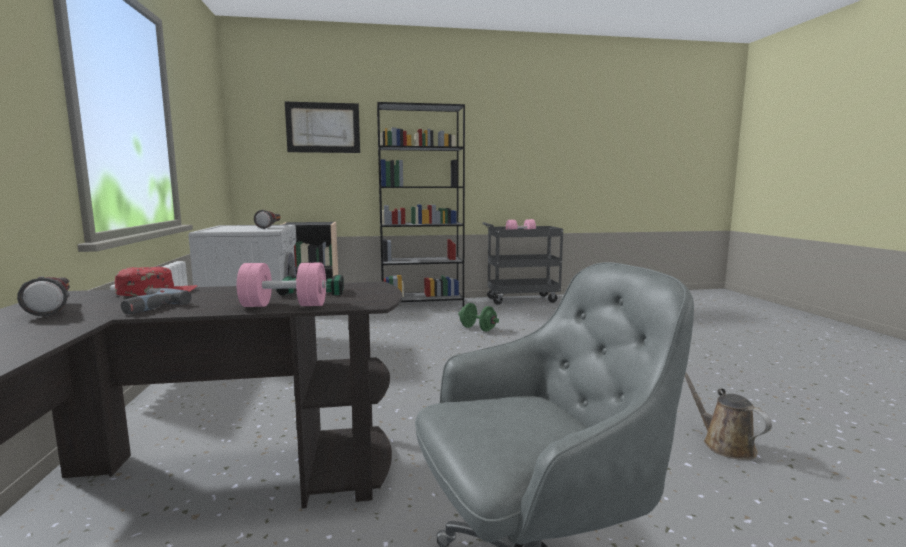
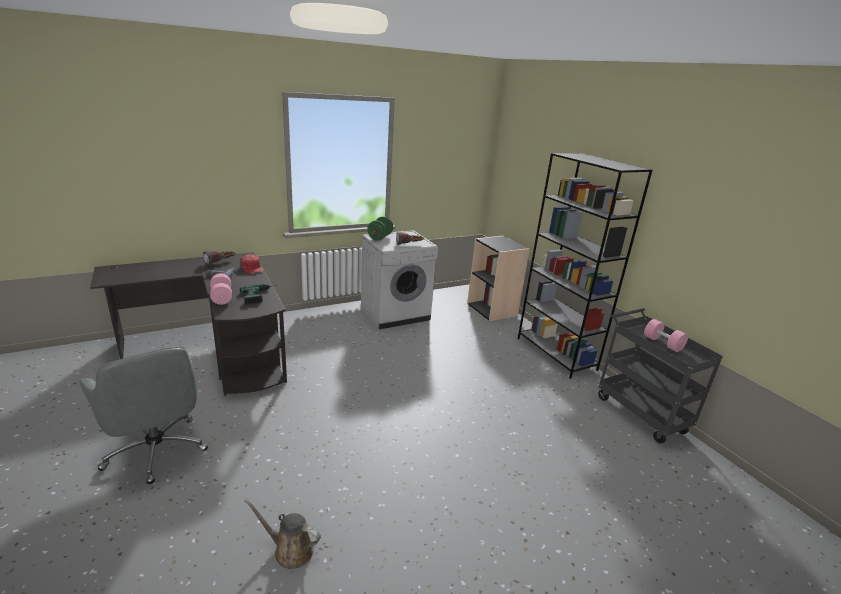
camera: 70 degrees right, 15 degrees up
(323, 127) = (542, 163): picture -> none
(478, 329) = (501, 396): green dumbbell -> green dumbbell (380, 237)
(724, 444) = (290, 550): brown watering can -> brown watering can turned 120 degrees counterclockwise

